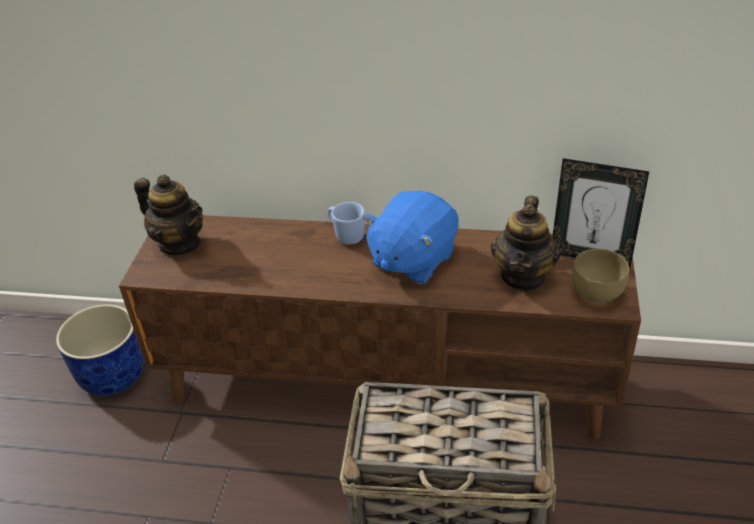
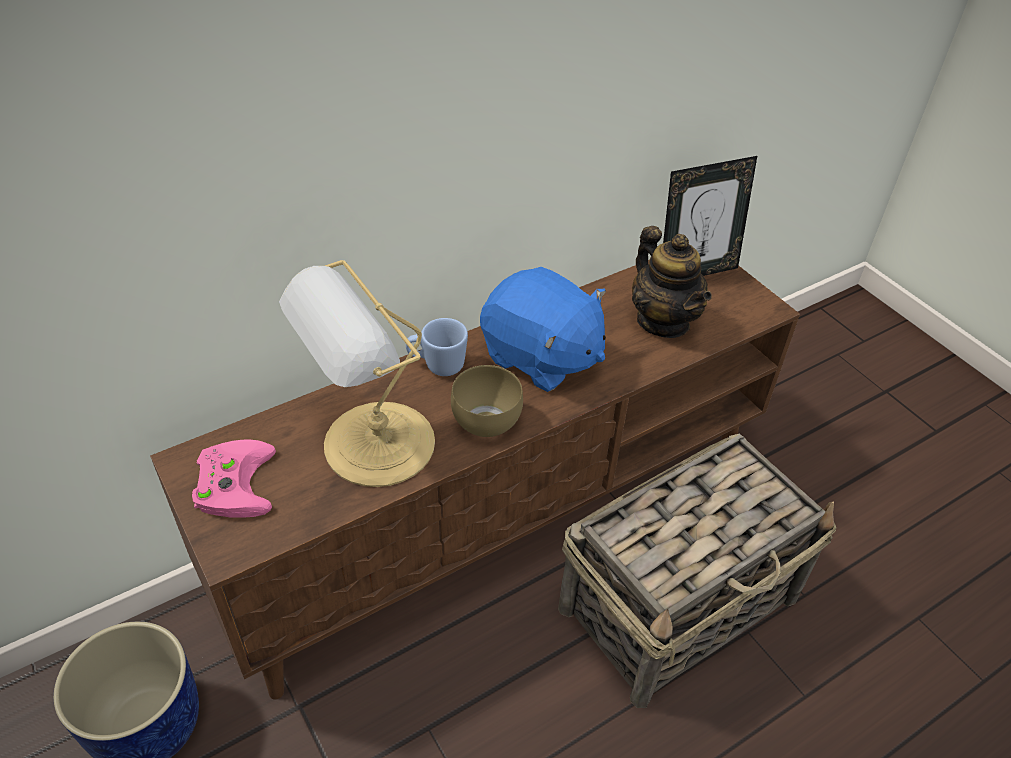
camera: 45 degrees left, 5 degrees up
(180, 243) = (232, 481): teapot -> pink game controller
(262, 261) = (373, 446): none -> table lamp
(412, 260) = (541, 357): blue plush toy -> blue plush toy turned 45 degrees counterclockwise
(598, 292) = (740, 304): brown bowl -> brown bowl (486, 420)

